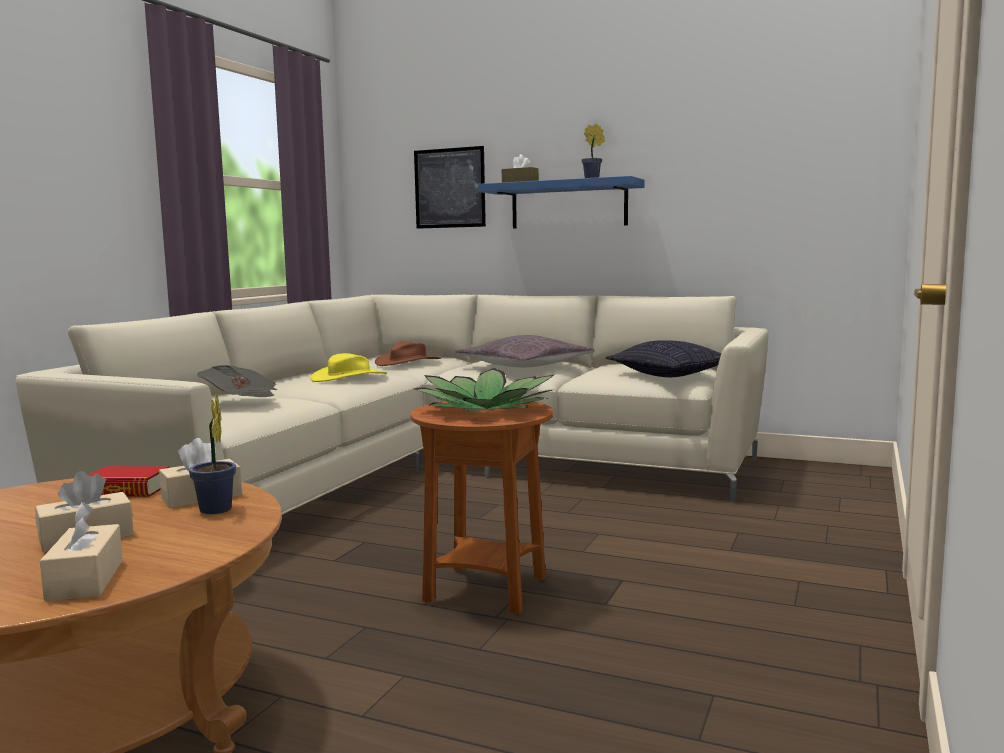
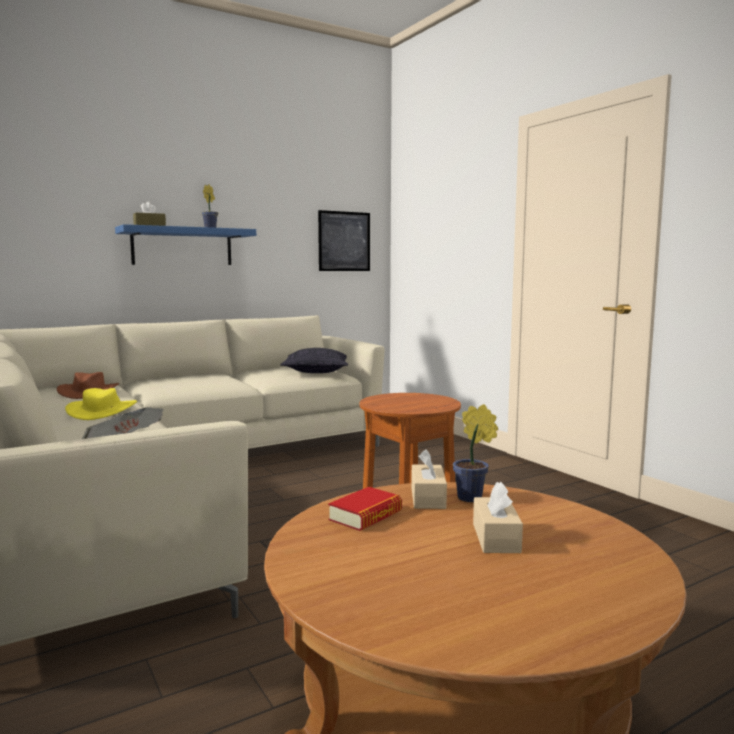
camera: 55 degrees left, 0 degrees up
(85, 580) = (602, 544): beige tissue box -> none
(449, 188) = (60, 224): picture -> picture (344, 241)
(487, 408) = (407, 400): potted plant -> none
(524, 366) = (204, 380): grey pillow -> none

